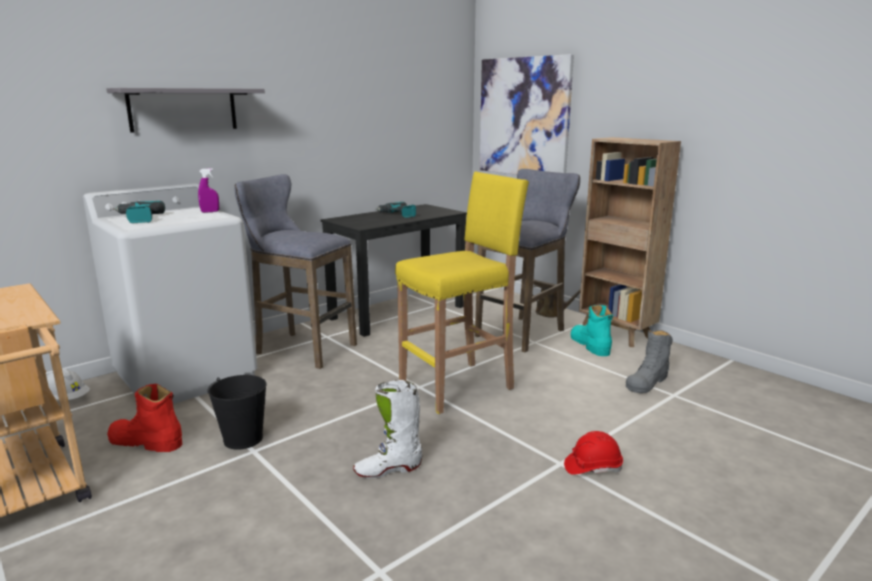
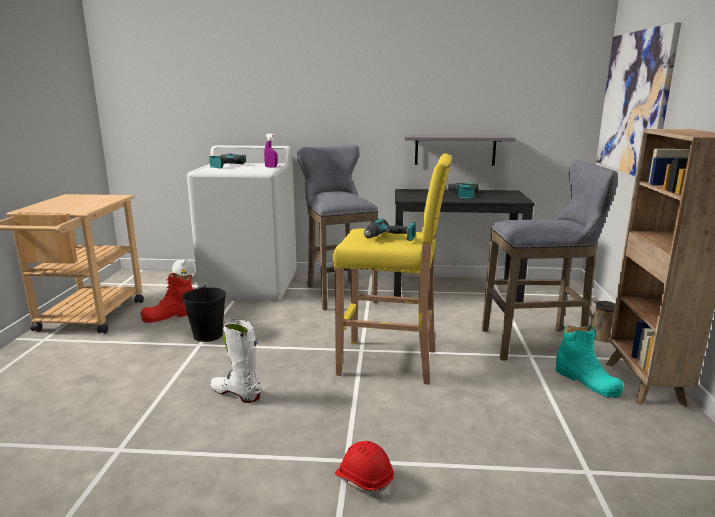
camera: 45 degrees right, 0 degrees up
(146, 442) = (170, 316): red boot -> red boot turned 90 degrees counterclockwise
(183, 109) = (287, 89): grey shelf -> grey shelf (455, 149)
(459, 260) = (389, 238): none -> power drill
(590, 345) = (587, 381): turquoise boot -> turquoise boot turned 120 degrees clockwise
(647, 382) = (581, 444): grey boot -> none

